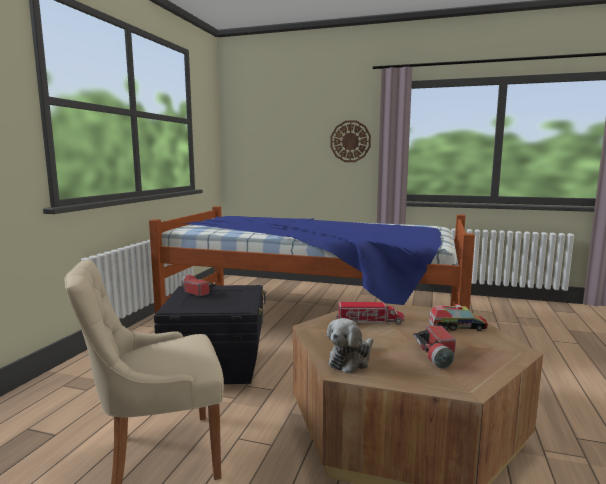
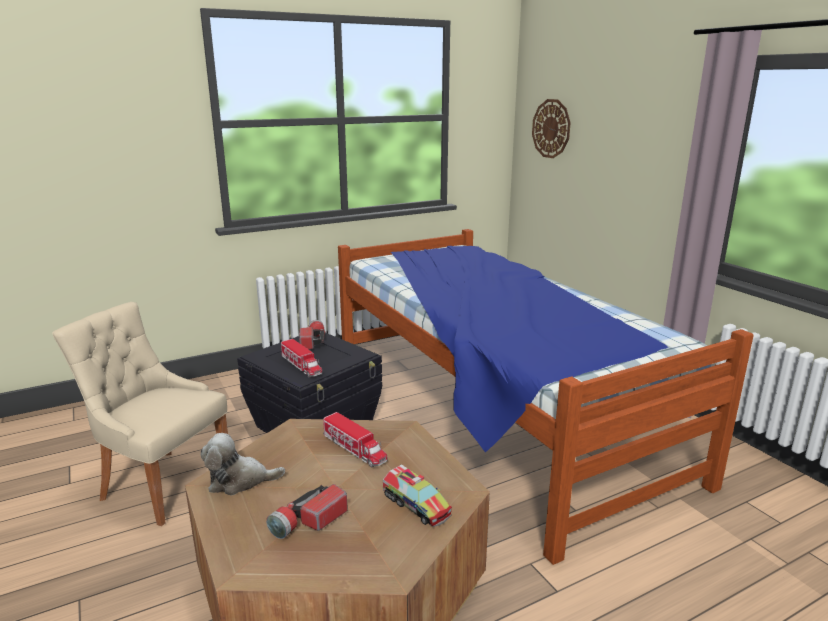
camera: 45 degrees right, 10 degrees up
(224, 303) = (301, 366): none -> toy truck
(350, 141) = (658, 157): wall clock -> wall clock (551, 128)

